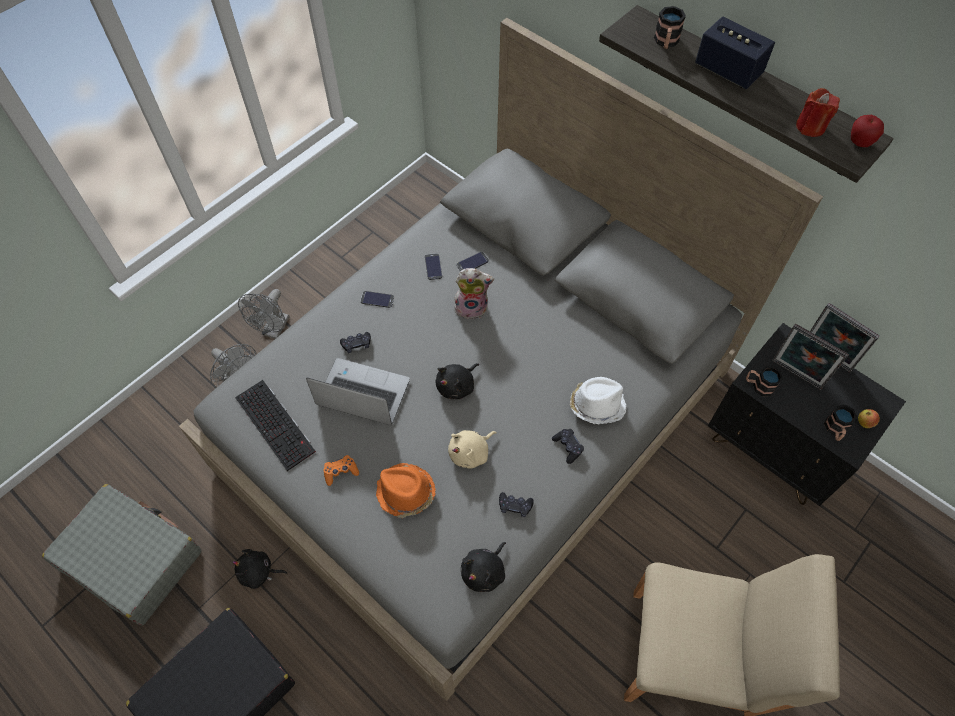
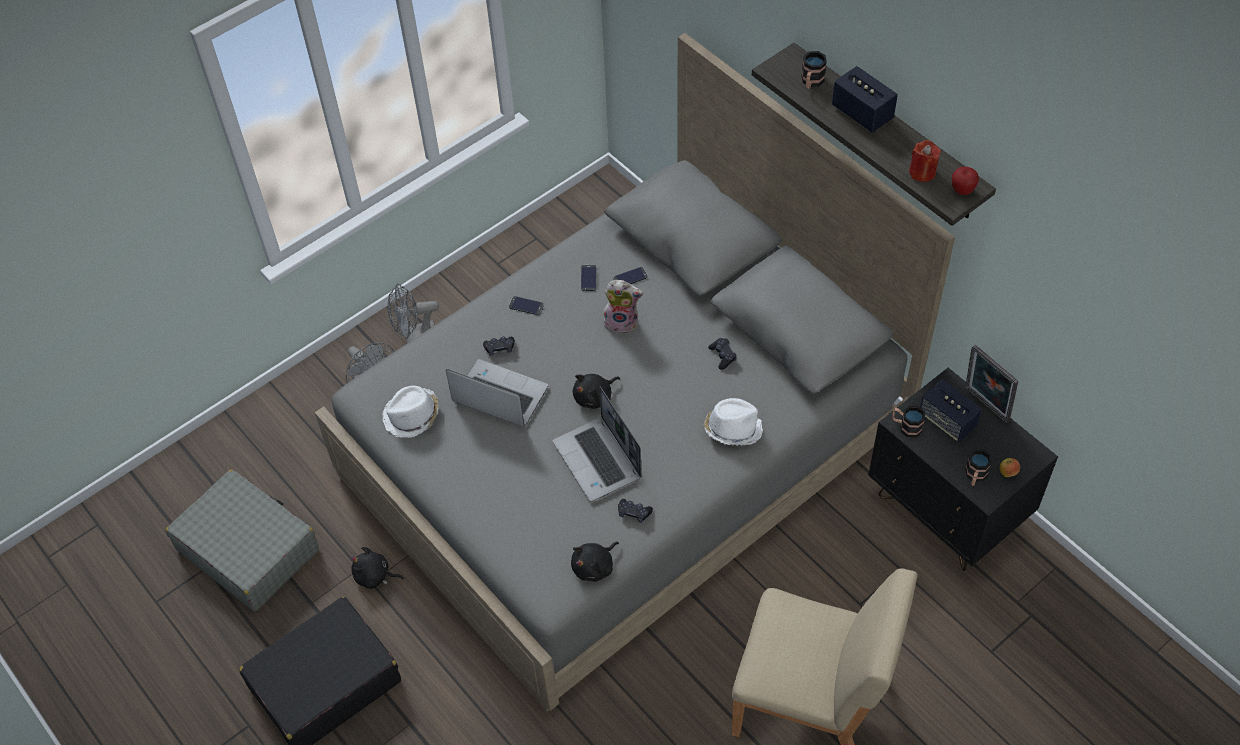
camera: 10 degrees right, 5 degrees down
(274, 330) = (415, 336): grey fan -> grey fan turned 45 degrees clockwise
(277, 424) = (412, 416): keyboard -> white hat
(341, 472) = (469, 465): orange game controller -> none
(405, 493) = (529, 490): orange hat -> none
(471, 453) = (599, 461): beige plush toy -> laptop
(568, 447) = (696, 465): black game controller -> black game controller (722, 356)
(795, 376) = (947, 421): picture frame -> speaker

